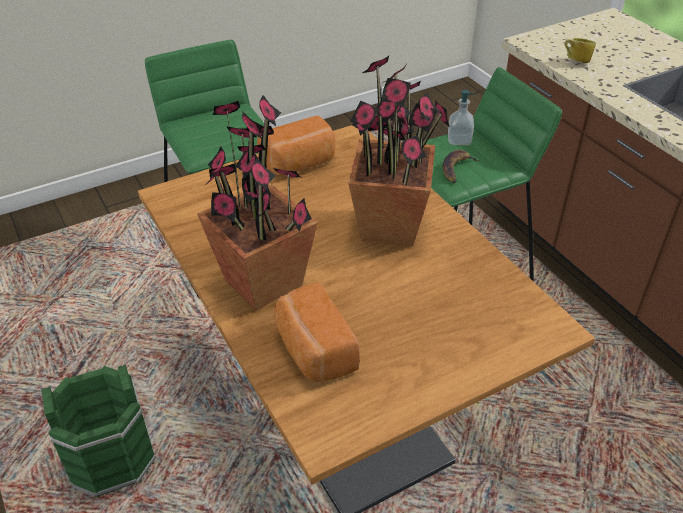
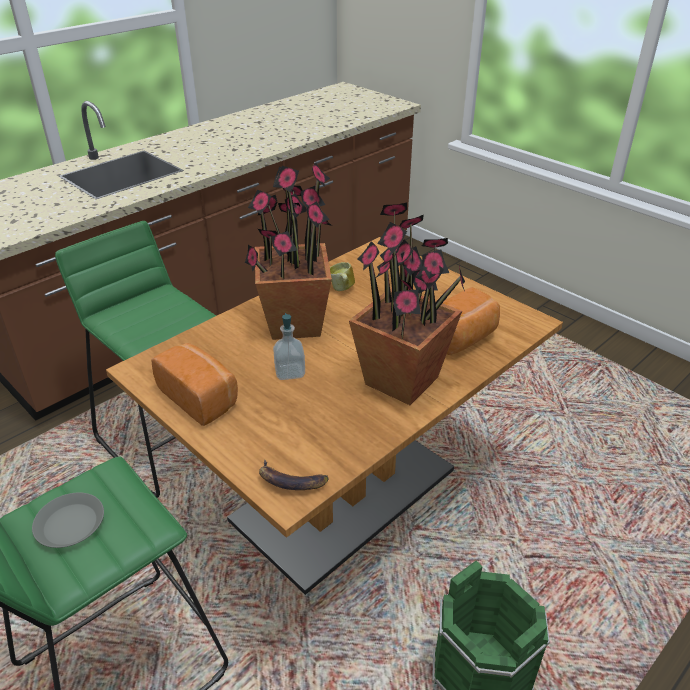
camera: 105 degrees left, 5 degrees down
(220, 124) = (70, 525): none -> grey plate
(456, 169) = (170, 315): banana -> banana (290, 481)
(459, 140) = (116, 318): soap dispenser -> soap dispenser (290, 372)
(575, 61) = (46, 218): mug -> mug (341, 290)

